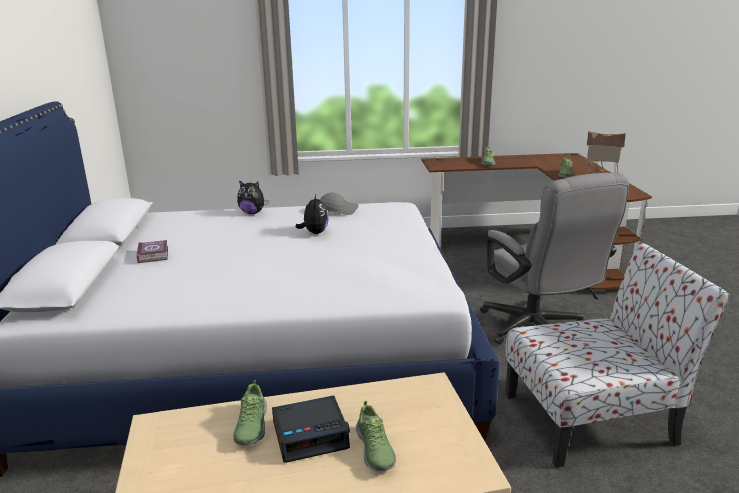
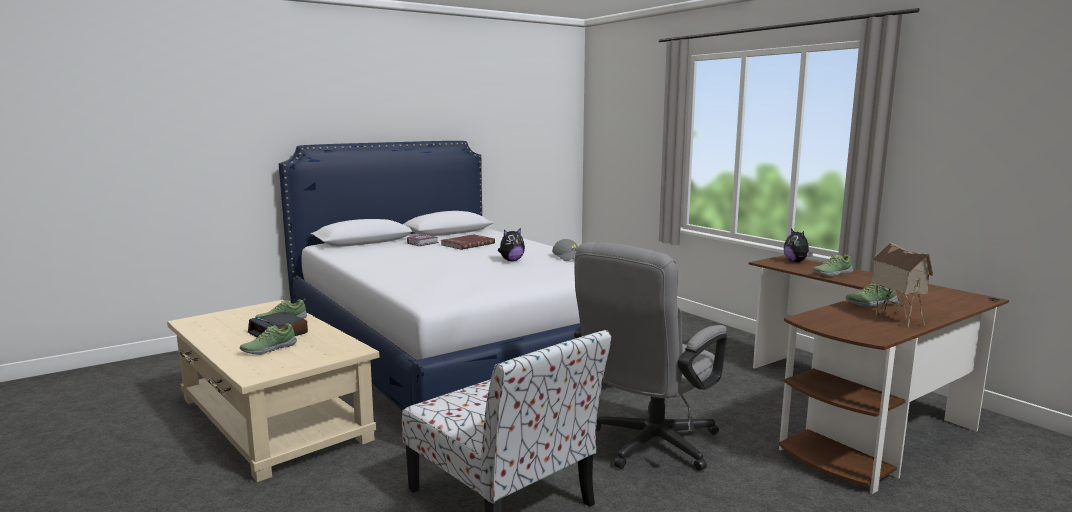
camera: 60 degrees right, 10 degrees down
(203, 236) = (467, 244): none -> red book
(252, 213) = (527, 244): plush toy -> plush toy (796, 262)

